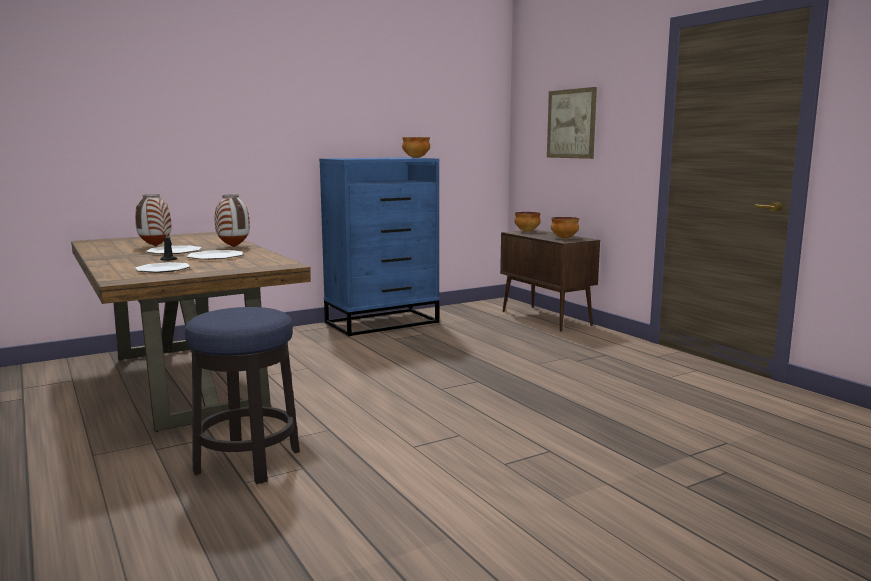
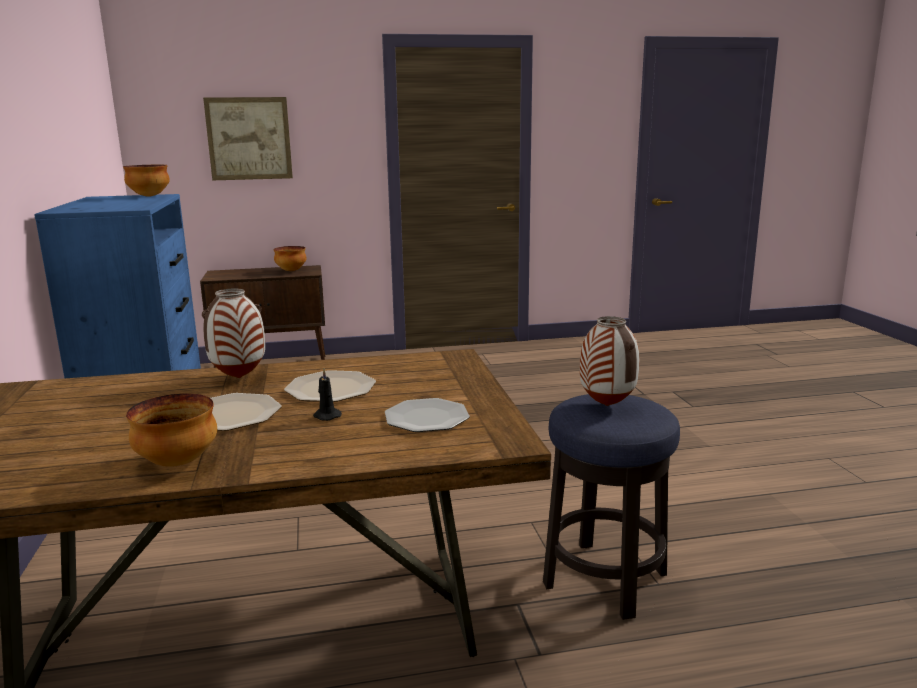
camera: 70 degrees left, 5 degrees up
(155, 246) = (128, 430): vase -> vase (606, 405)
(527, 231) = (218, 274): bowl -> bowl (177, 462)

